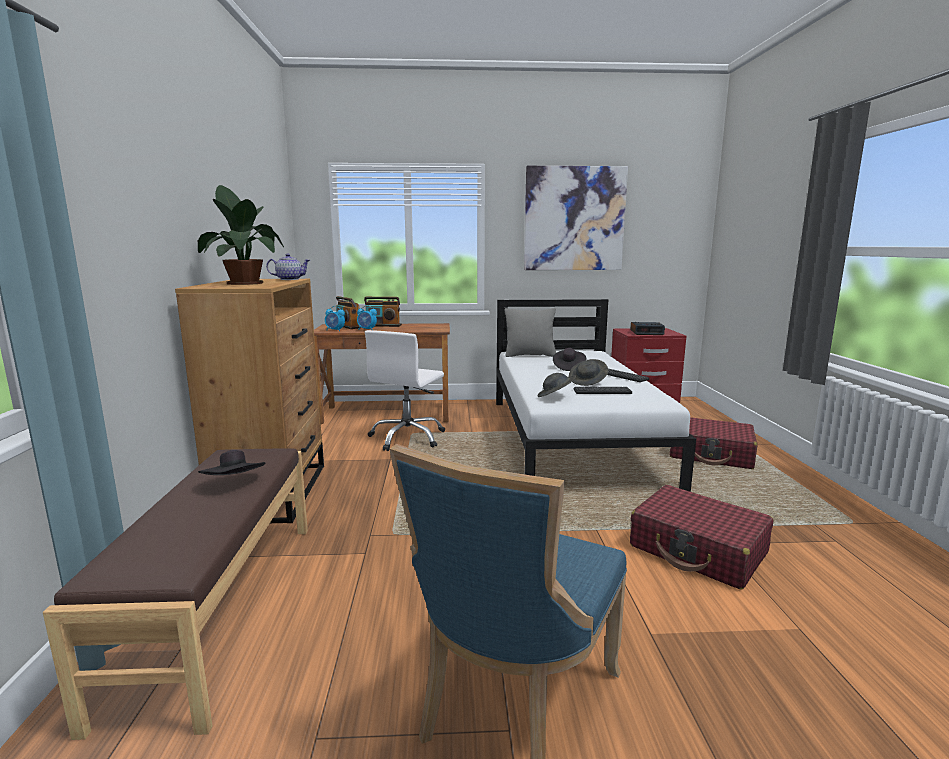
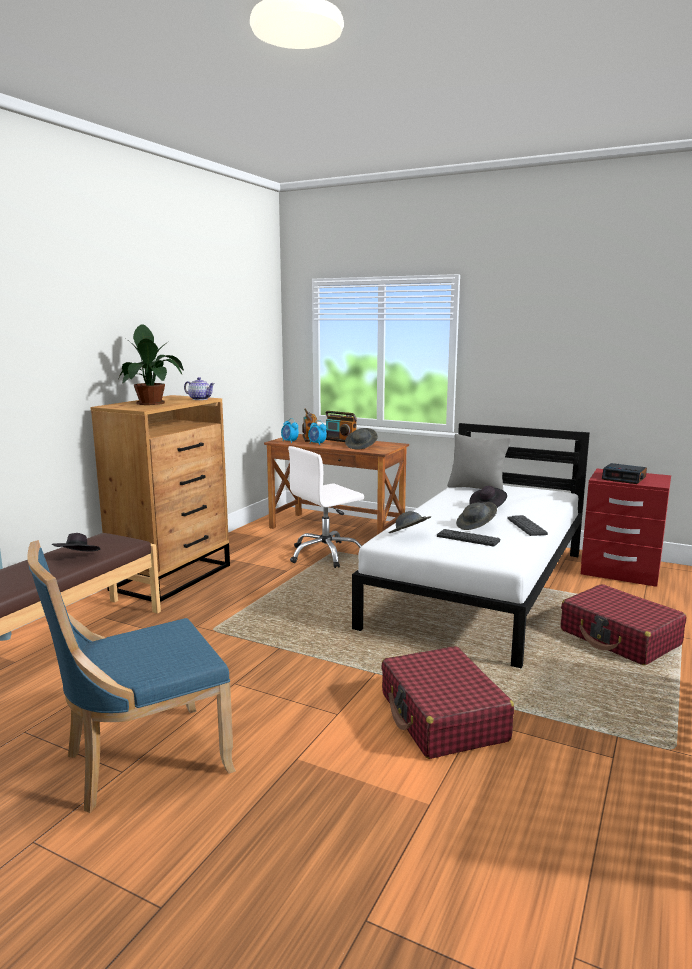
camera: 30 degrees right, 0 degrees up
(414, 328) = (361, 446): none -> grey hat
(574, 219) = (560, 334): picture -> none

